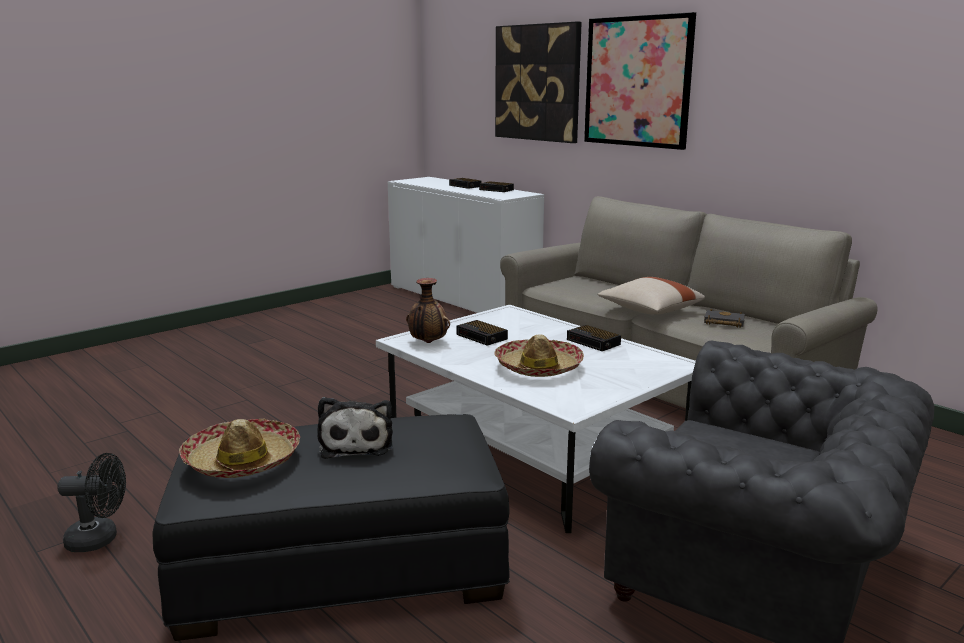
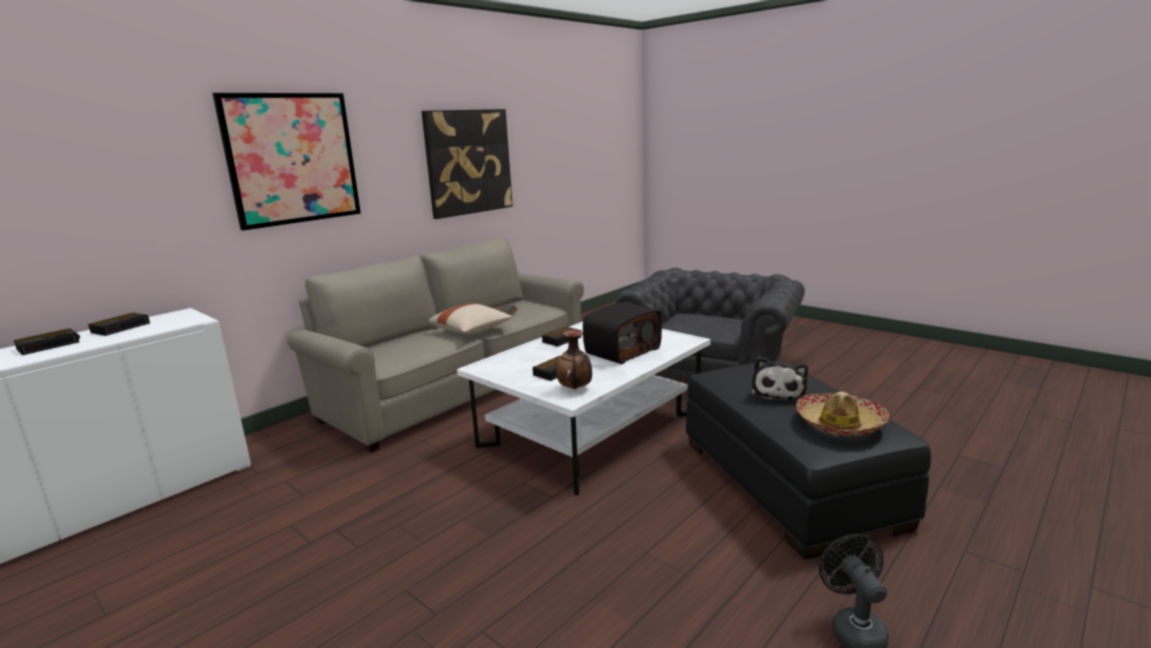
camera: 95 degrees left, 0 degrees up
(356, 443) = (778, 392): plush toy -> plush toy turned 120 degrees clockwise
(537, 83) = (131, 173): picture -> picture (468, 162)
(538, 367) = (622, 351): hat -> radio

